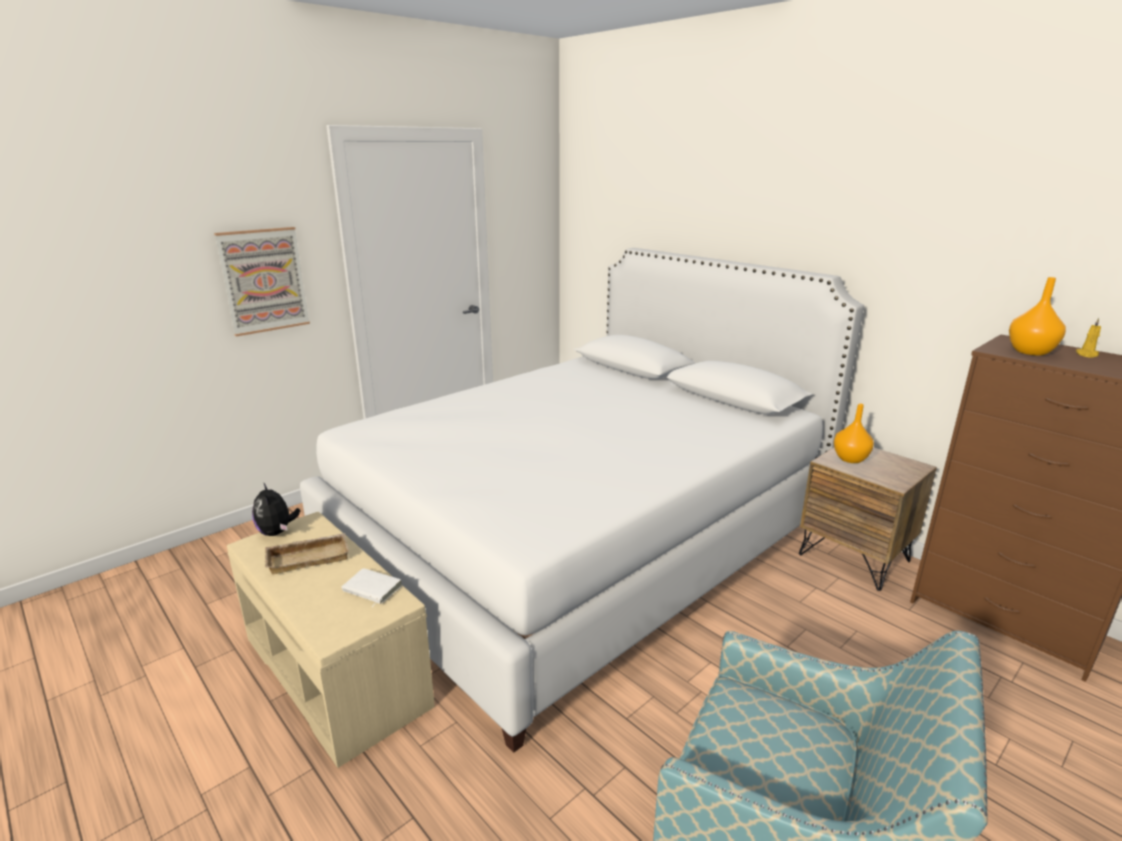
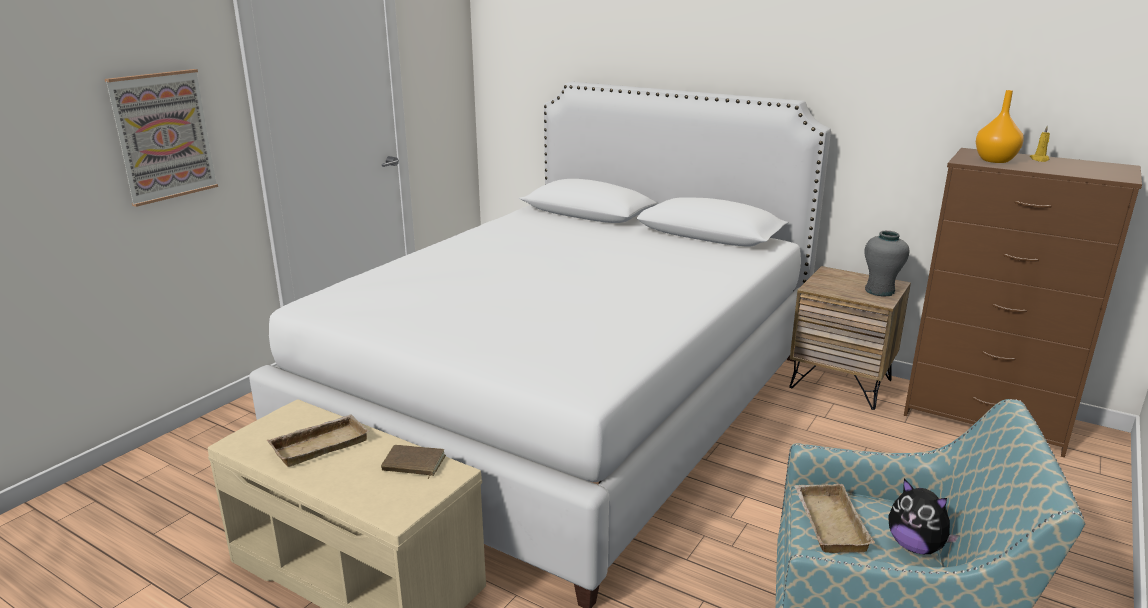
camera: 15 degrees left, 0 degrees up
(277, 532) = (263, 426): plush toy -> plush toy (915, 546)
(371, 589) = (413, 464): white book -> brown book
(735, 726) = (827, 522): none -> beige tray
(849, 458) = (832, 283): orange vase -> none
(897, 472) = (880, 291): none -> grey vase

